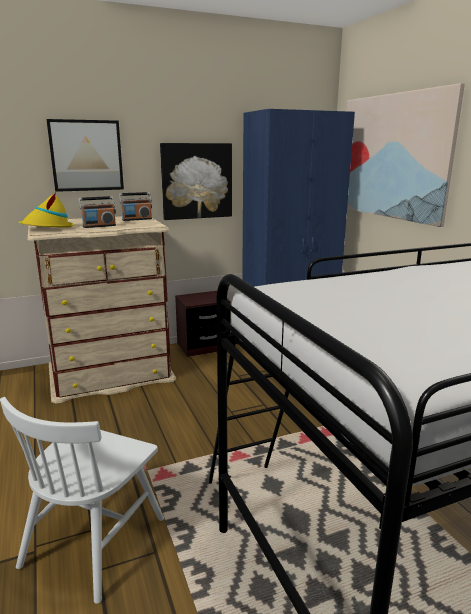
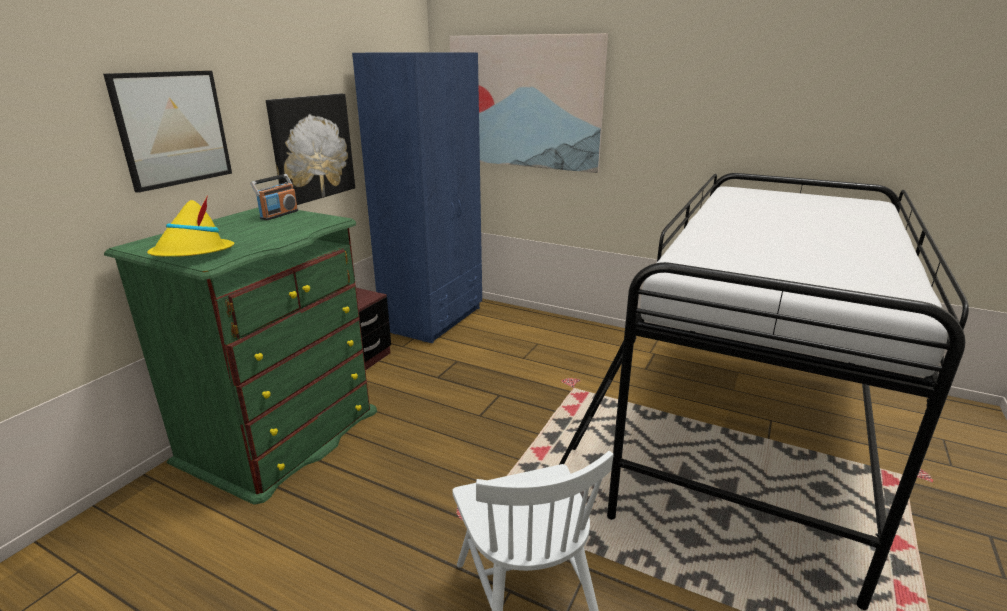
camera: 40 degrees left, 5 degrees up
(99, 226) = (262, 235): radio -> none
(111, 372) = (282, 433): beige dresser -> green dresser

